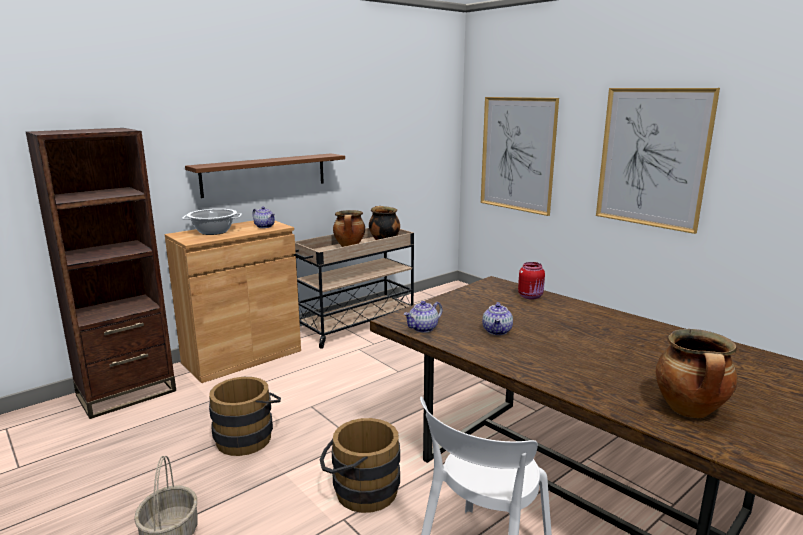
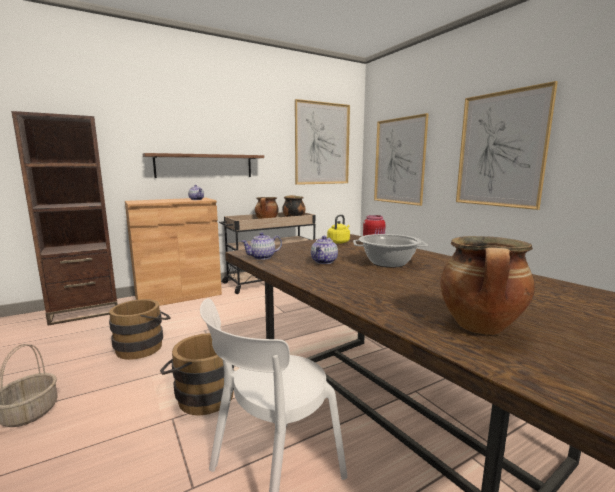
camera: 10 degrees right, 5 degrees down
(214, 232) = (158, 200): cooking pot -> cooking pot (388, 263)
(412, 128) = (322, 144): none -> picture
(488, 293) = (339, 242): none -> yellow kettle

